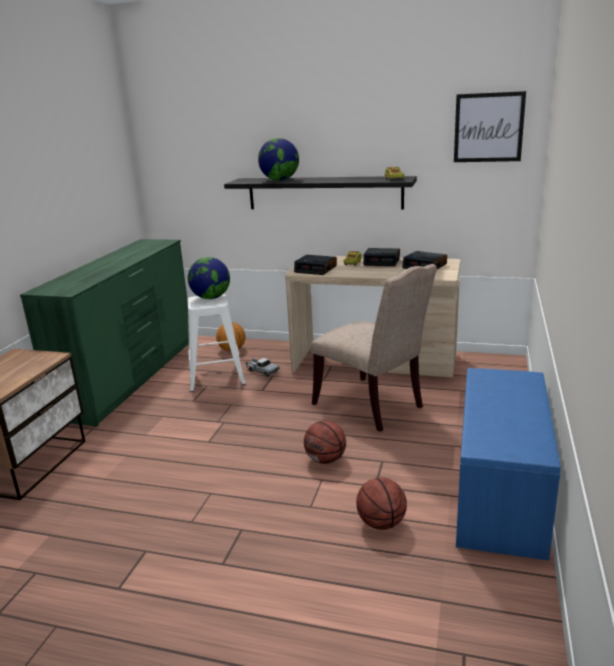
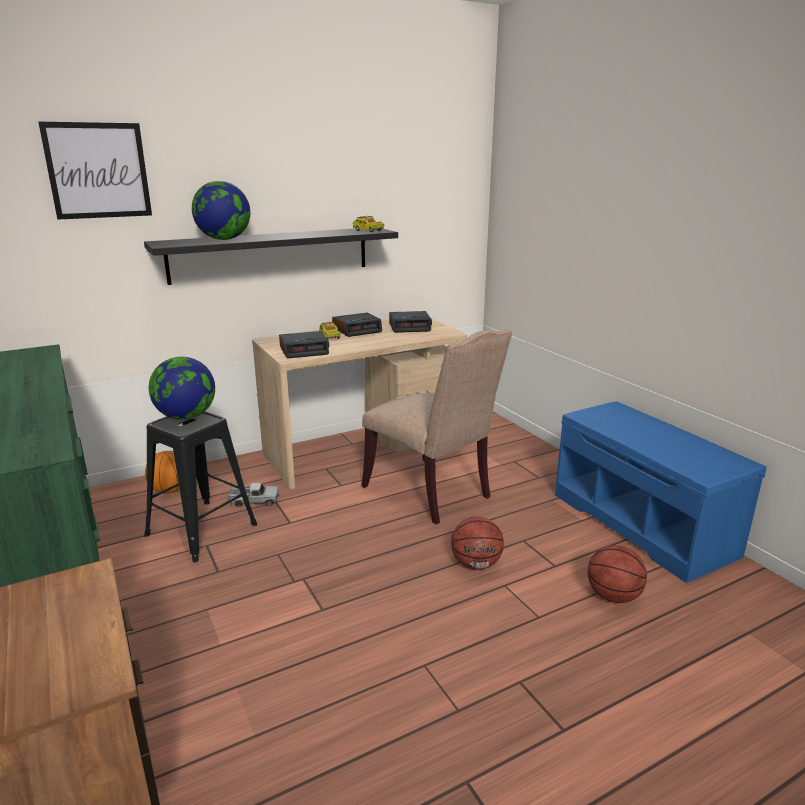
camera: 45 degrees left, 0 degrees up
(217, 376) = (201, 528): white stool -> black stool
(372, 406) = (432, 493): beige chair -> beige chair turned 45 degrees clockwise
(488, 127) = (442, 172): picture -> picture (98, 171)

